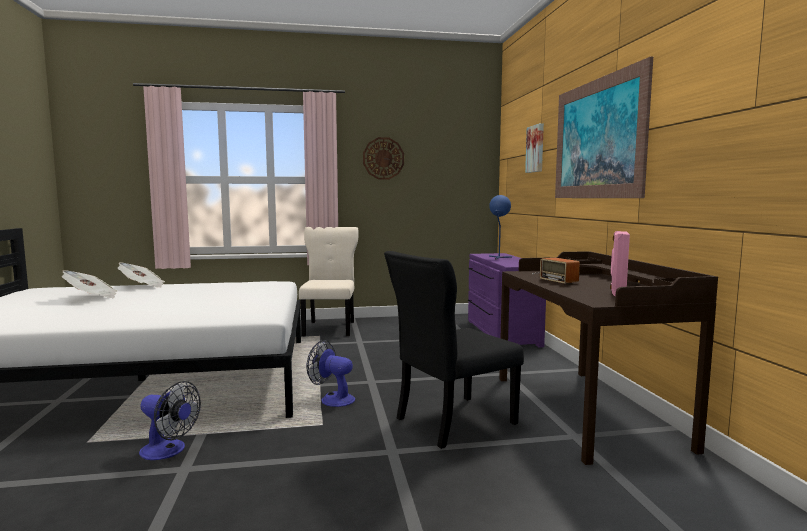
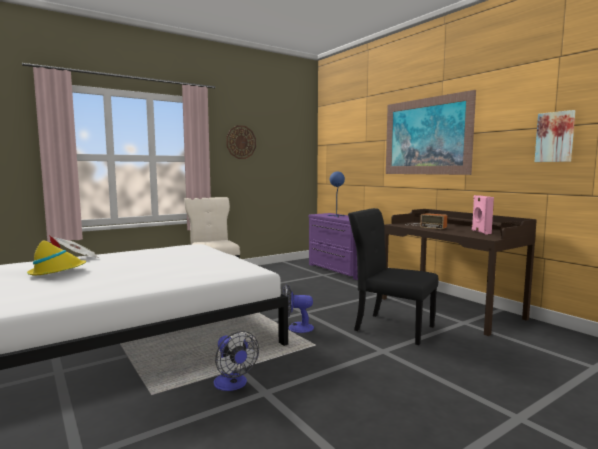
camera: 25 degrees left, 0 degrees up
(92, 297) = (57, 271): newspaper -> yellow hat
(168, 451) = (233, 385): fan -> fan turned 60 degrees clockwise
(451, 422) = (391, 328): black chair -> black chair turned 90 degrees clockwise
(536, 148) = (362, 139): picture -> picture (555, 137)

